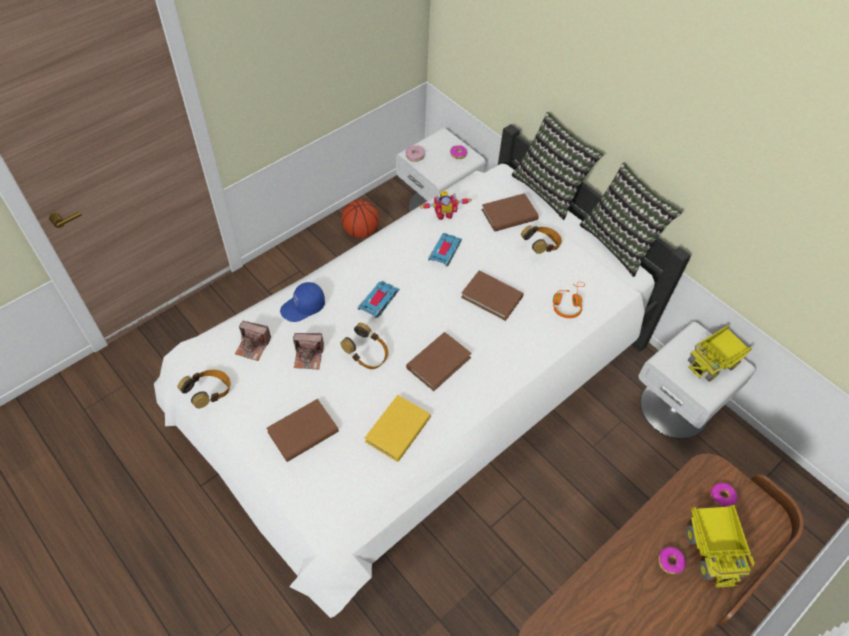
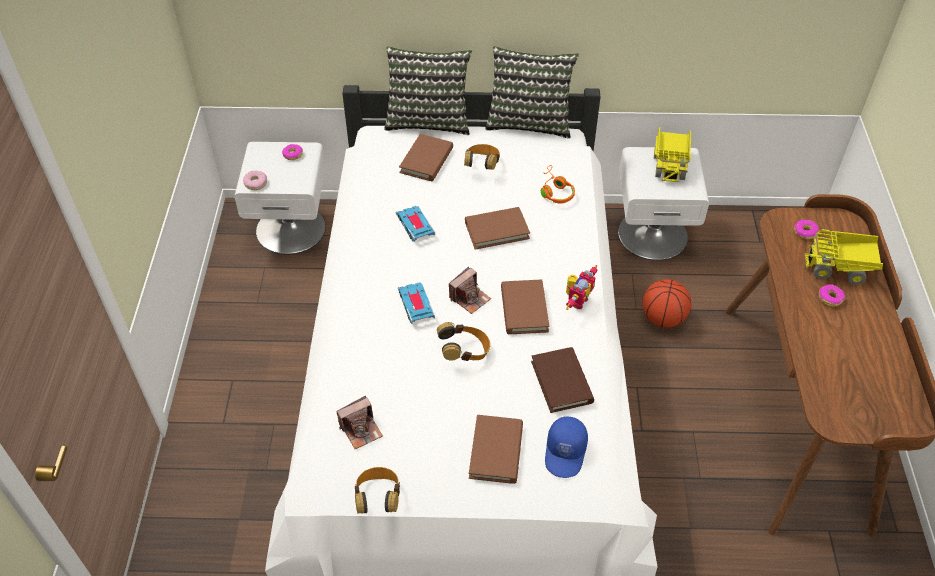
camera: 45 degrees left, 5 degrees down
(303, 307) = (360, 363): blue cap -> blue cap (566, 452)
(308, 356) = (419, 394): camera -> camera (469, 298)
(360, 232) = (247, 302): basketball -> basketball (663, 318)
(398, 430) = (561, 382): yellow book -> brown book
(444, 214) = (373, 198): toy robot -> toy robot (576, 300)
(712, 549) = (840, 268): toy truck -> toy truck turned 150 degrees clockwise

